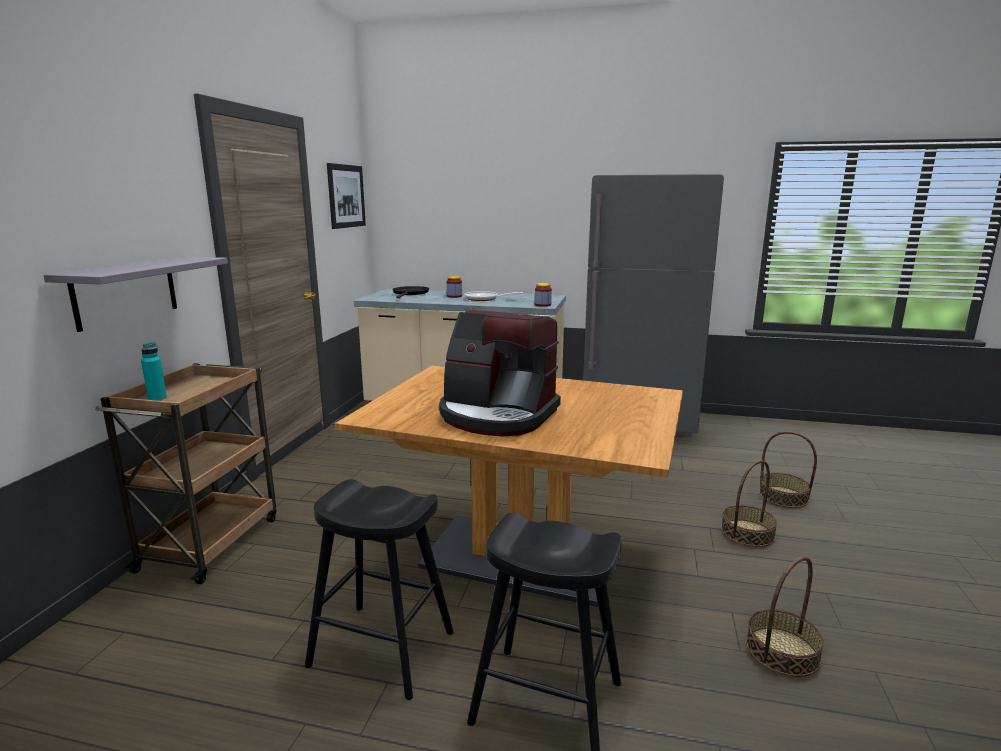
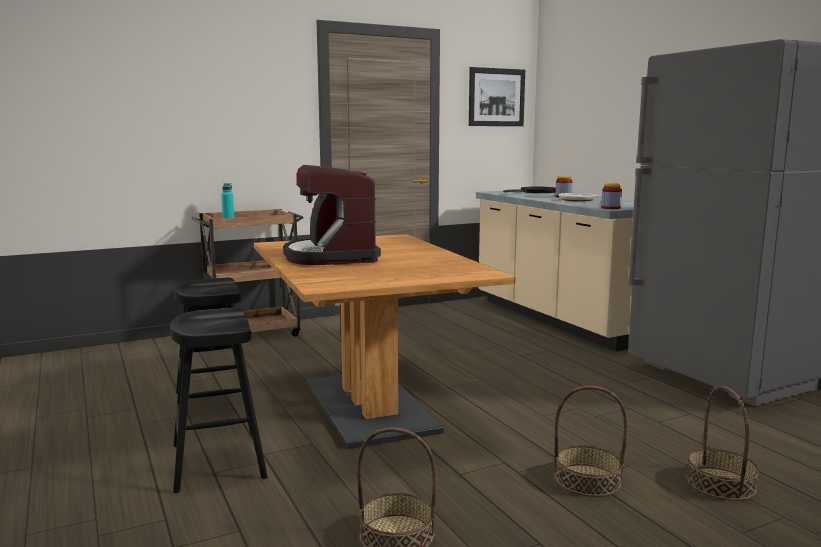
camera: 50 degrees right, 5 degrees down
(126, 292) = (233, 151): grey shelf -> none

